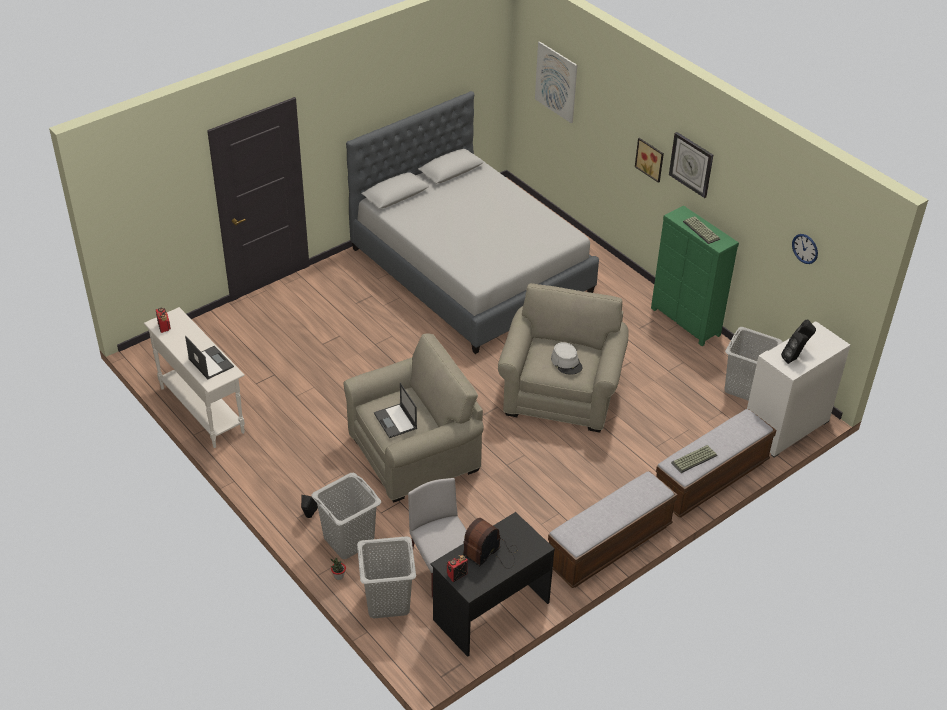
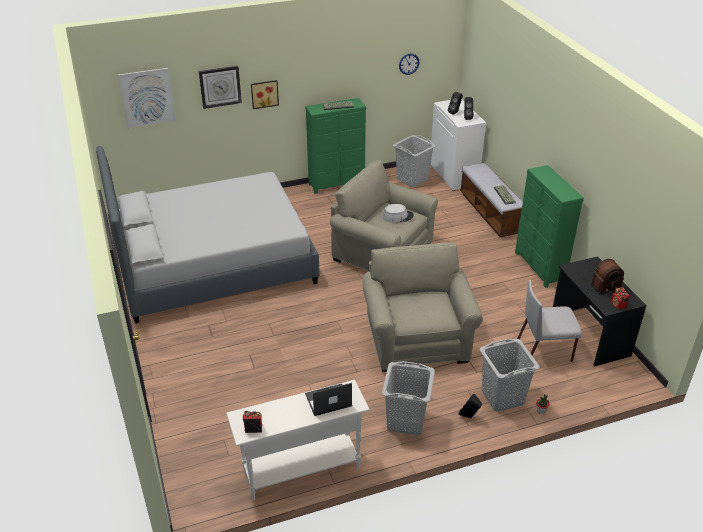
camera: 70 degrees left, 5 degrees down
(387, 601) = (572, 387): grey laundry basket -> grey laundry basket (405, 421)
(395, 421) = (430, 311): laptop -> none
(491, 552) = (598, 284): radio -> radio turned 75 degrees counterclockwise
(609, 546) = (539, 267): bench -> green dresser
(691, 164) = (303, 71): wall clock -> wall clock (220, 86)

